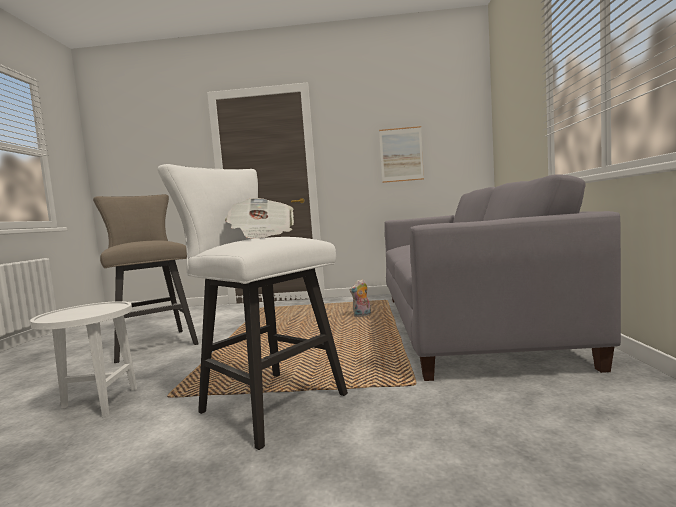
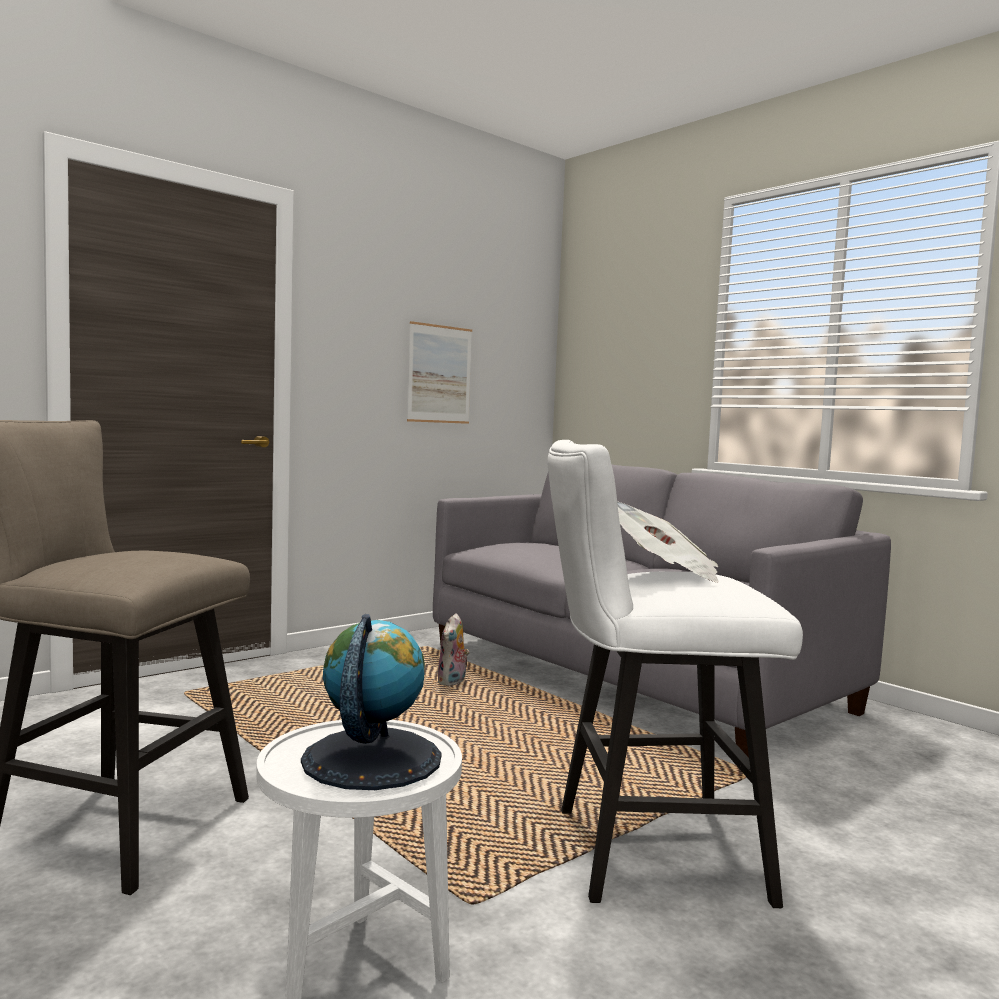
camera: 45 degrees left, 0 degrees up
(79, 312) = (371, 759): none -> globe

